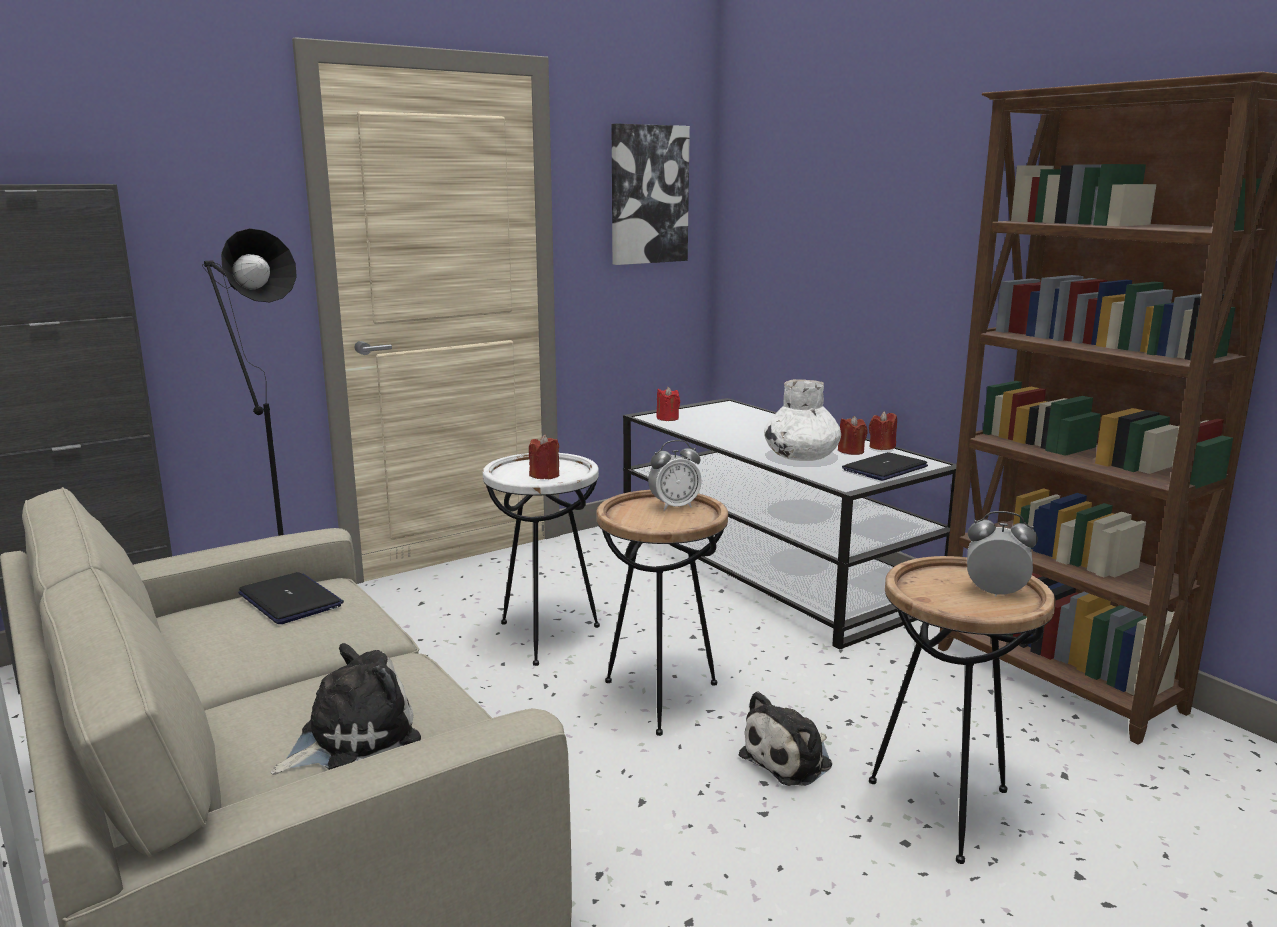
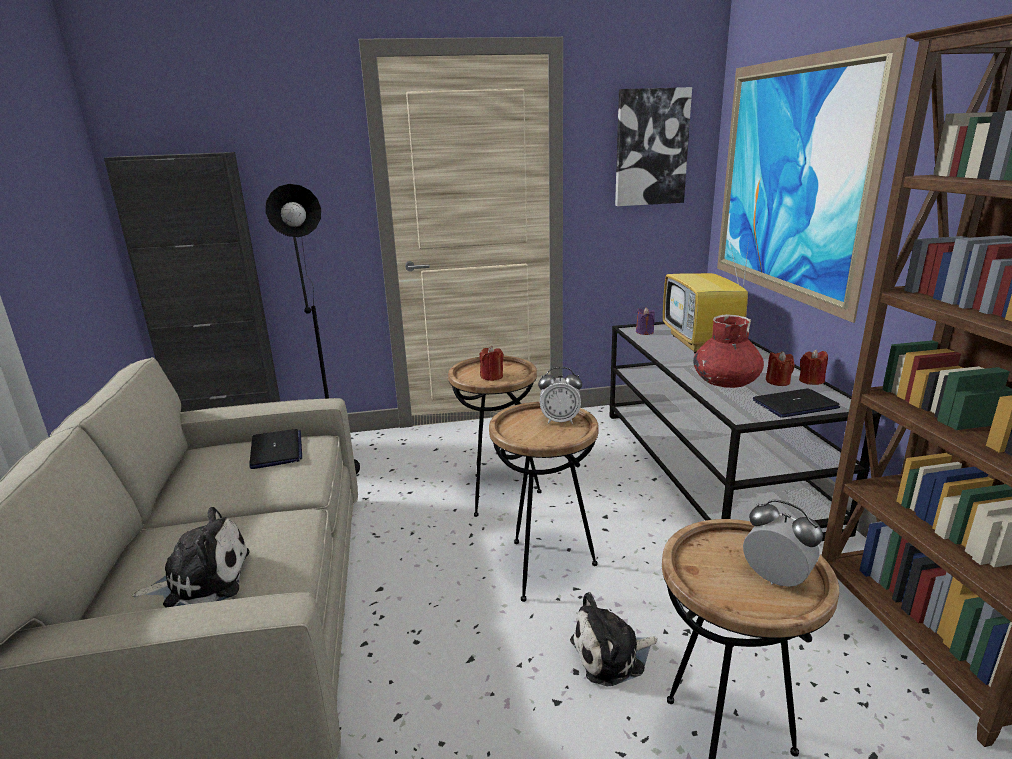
camera: 25 degrees right, 5 degrees up
(546, 637) = (498, 493): white side table -> brown side table
(667, 418) = (644, 332): red candle -> purple candle
(742, 424) = (701, 343): none -> television
(801, 457) = (725, 382): white vase -> red vase
(822, 233) = (789, 181): none -> picture

